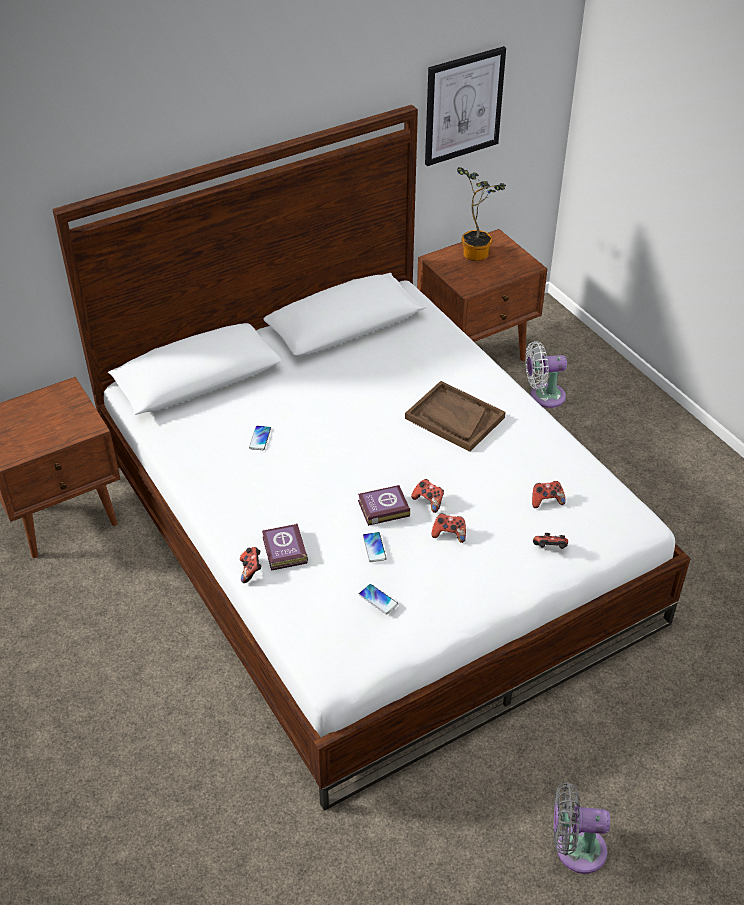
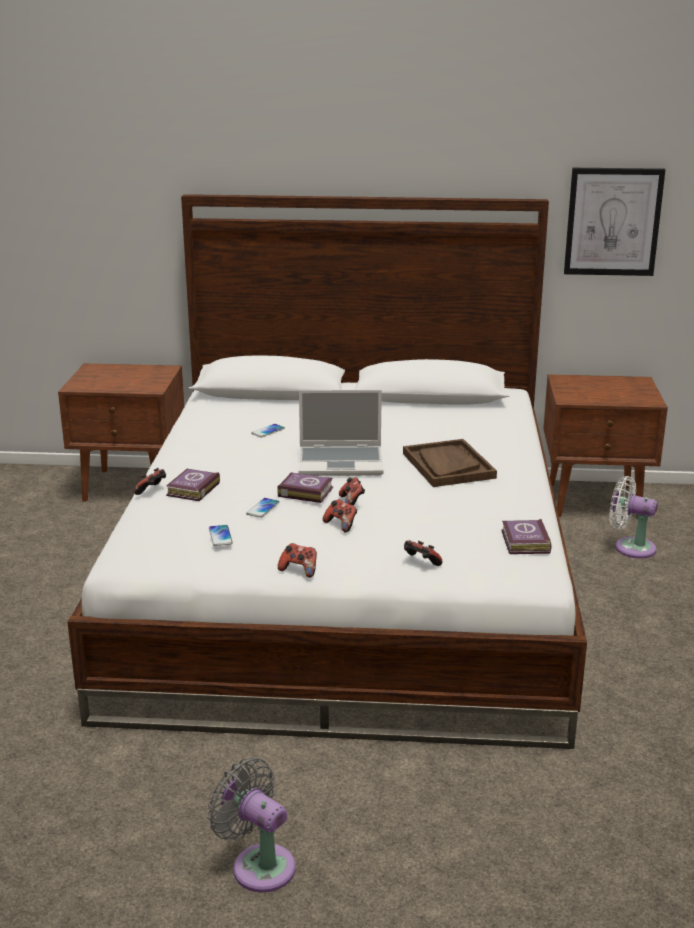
camera: 35 degrees right, 20 degrees down
(370, 454) = (342, 462): none -> laptop
(476, 251) = (608, 383): potted plant -> none
(546, 501) = (462, 535): game controller -> game controller (299, 570)
(594, 487) = (524, 542): none -> book

